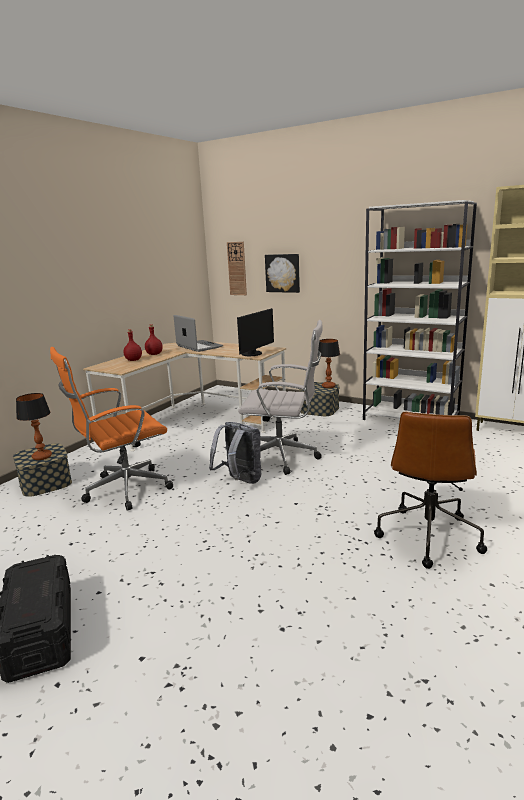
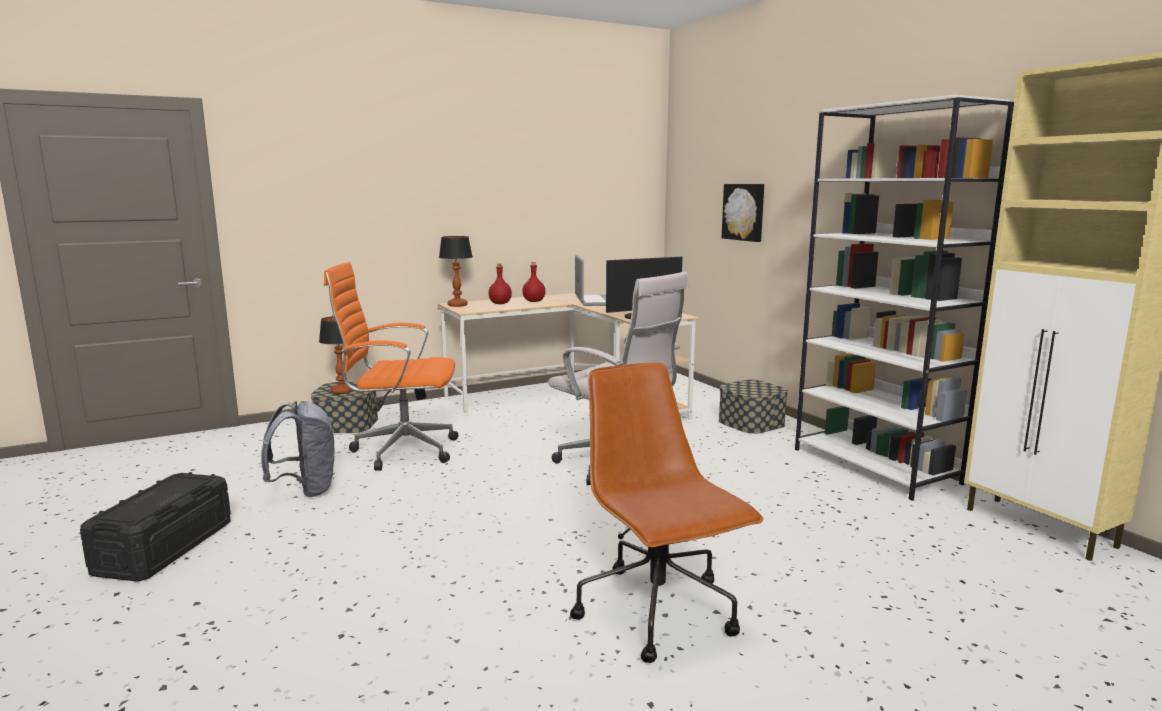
camera: 30 degrees right, 5 degrees down
(237, 268) = (694, 203): wall clock -> none
(240, 481) = (525, 476): grey backpack -> grey backpack (305, 490)
(328, 386) = (768, 389): table lamp -> table lamp (458, 305)
(428, 535) = (658, 613): brown office chair -> brown office chair turned 105 degrees clockwise

